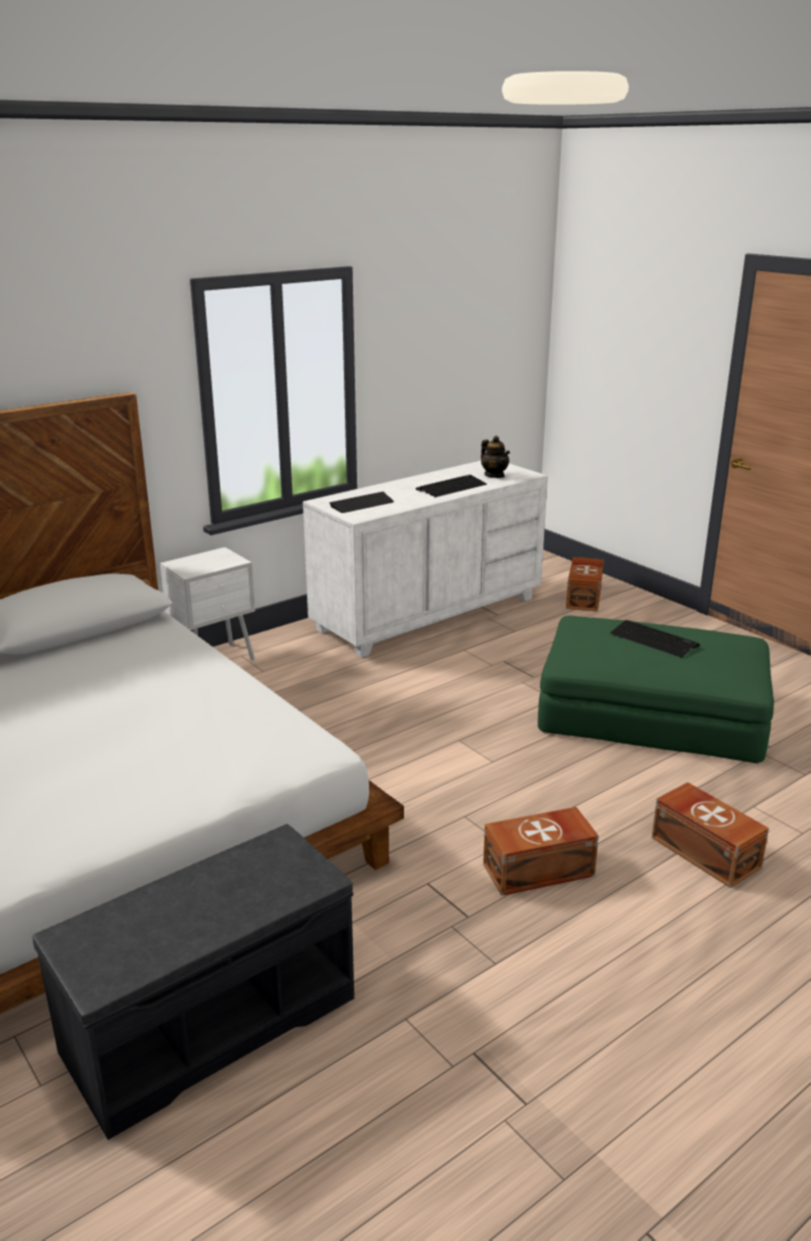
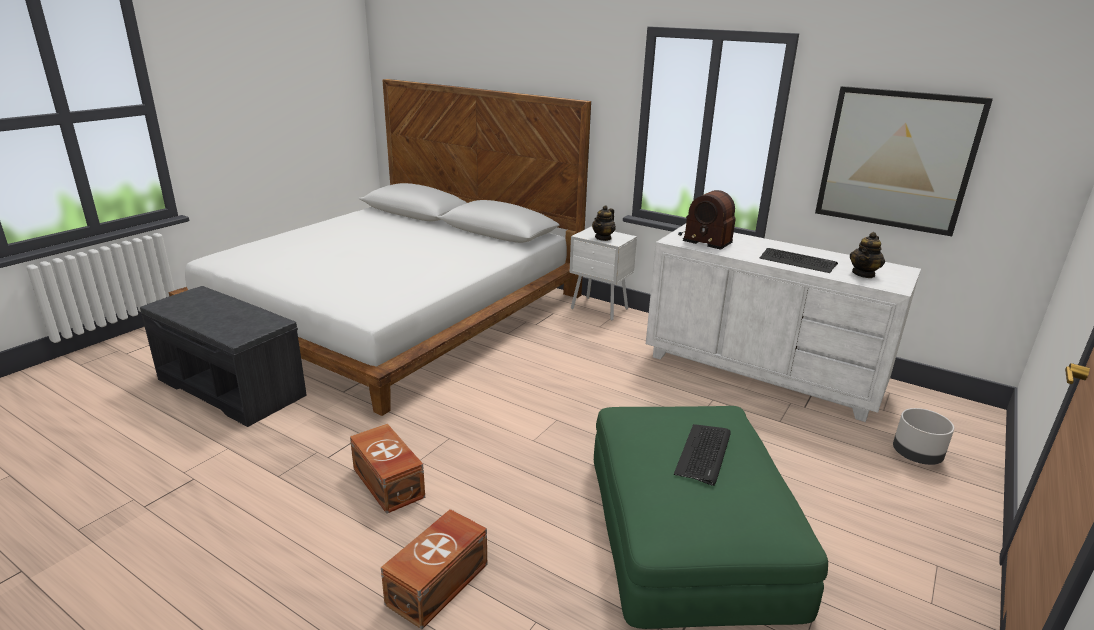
camera: 70 degrees right, 0 degrees up
(213, 564) = (603, 238): none -> teapot
(362, 504) = (705, 238): keyboard -> radio
(443, 370) = (897, 160): none -> picture
(584, 597) = (916, 456): brown storage box -> grey planter

